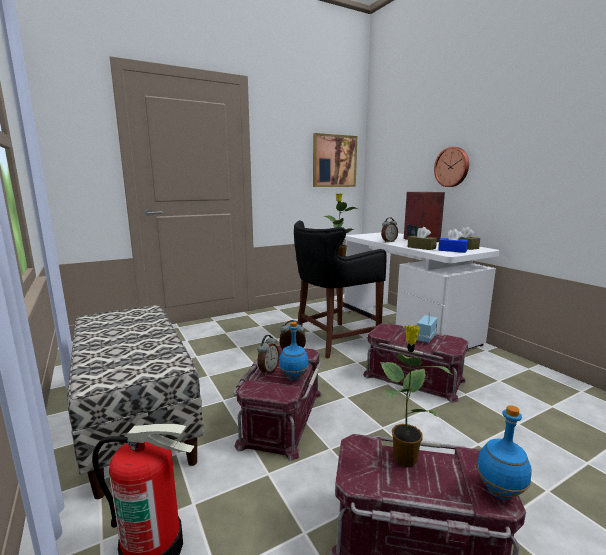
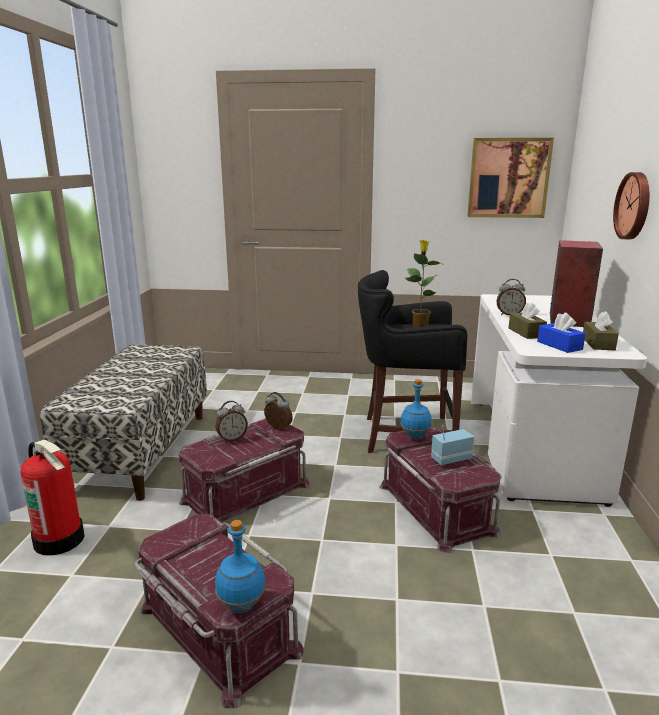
camera: 35 degrees right, 5 degrees up
(293, 377) = (244, 452): blue bottle -> blue bottle (414, 437)
(404, 457) = (220, 549): potted plant -> none

